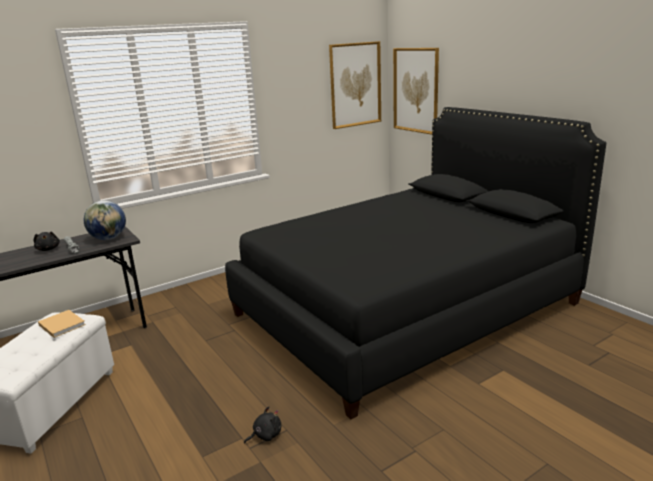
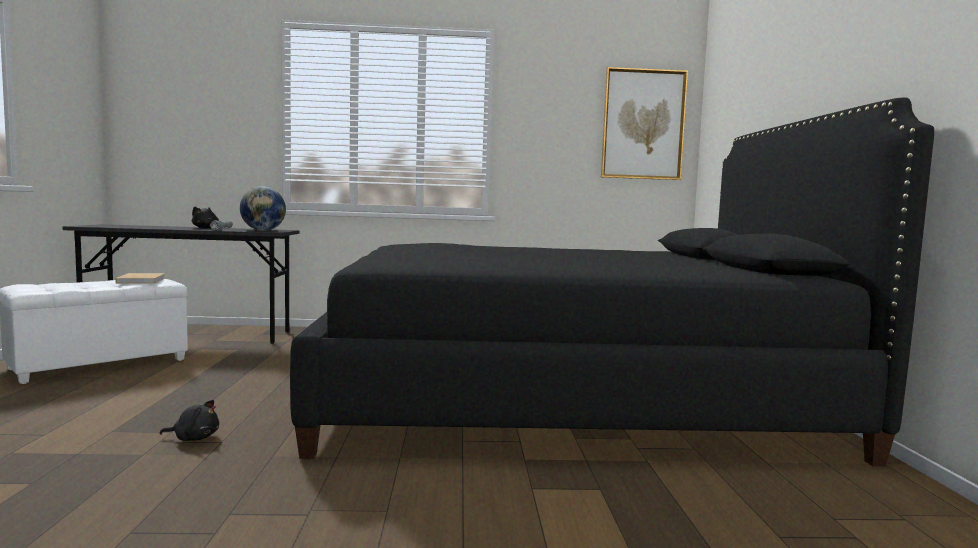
camera: 30 degrees right, 15 degrees down
(416, 90) = (722, 129): picture -> none

